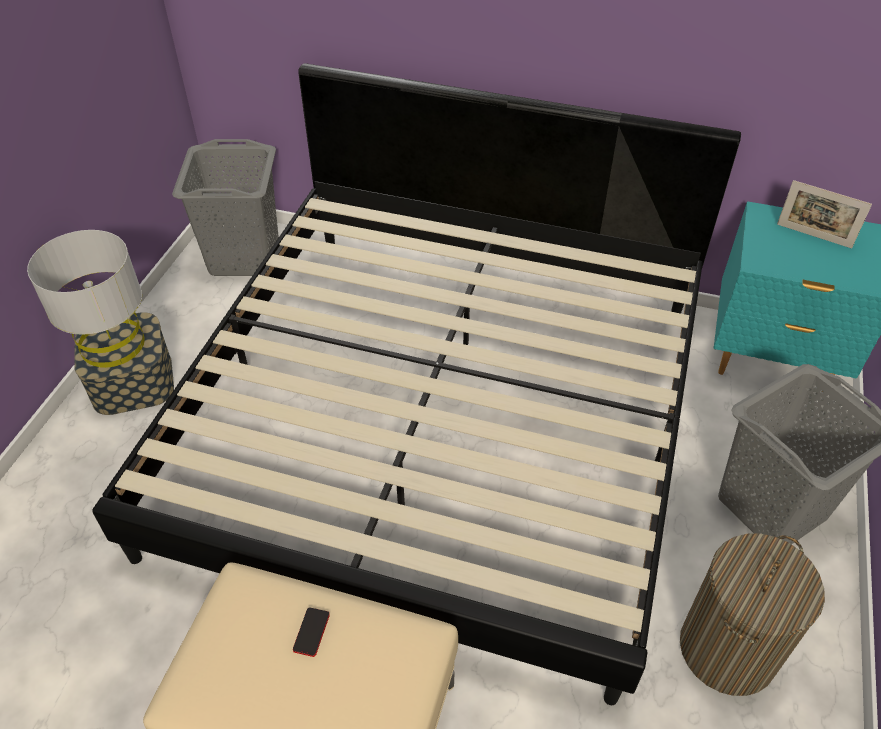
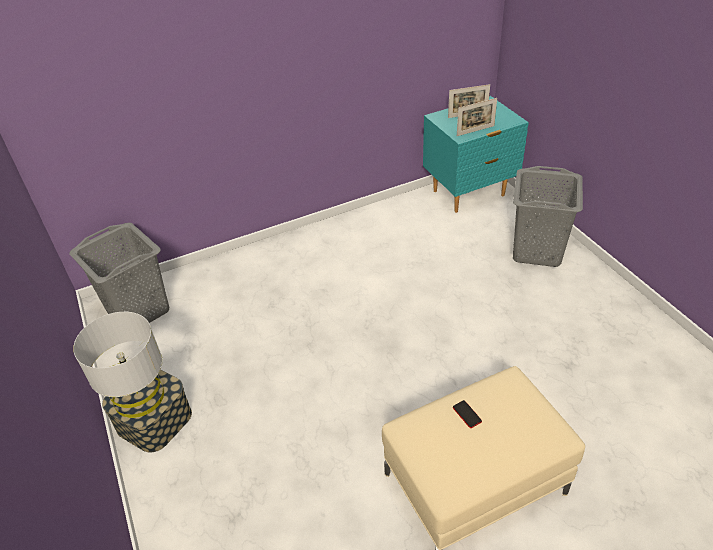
camera: 40 degrees left, 5 degrees down
(440, 419) = (359, 314): bed -> none
(727, 649) = (585, 315): laundry basket -> none
(792, 266) = (475, 131): none -> picture frame

